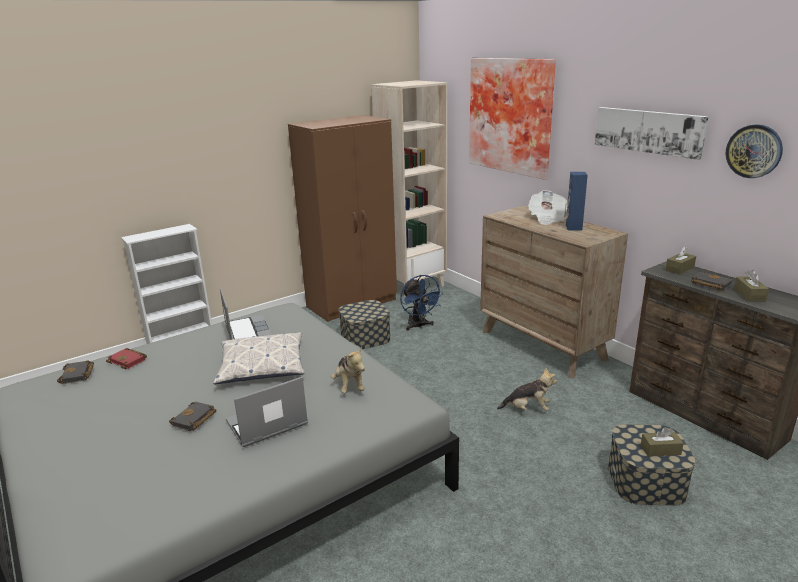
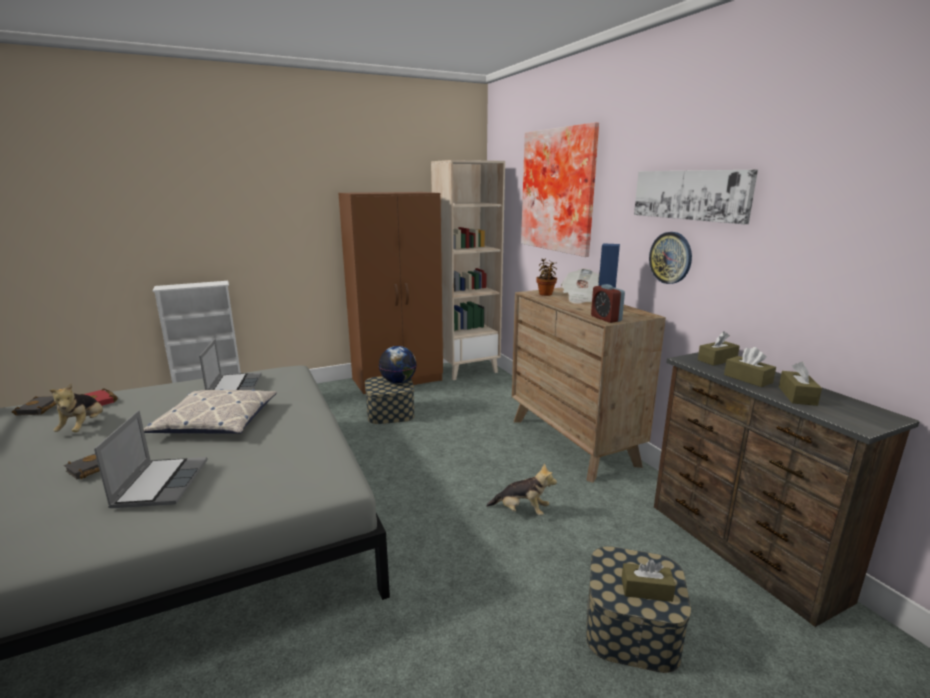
camera: 10 degrees right, 5 degrees down
(266, 424) = (160, 483): laptop -> laptop turned 105 degrees clockwise
(349, 386) = (285, 453): plush toy -> plush toy (83, 427)
(371, 307) = (398, 382): none -> globe
(419, 326) = (450, 408): blue fan -> none
(512, 215) = (546, 294): none -> potted plant
(582, 239) = (606, 318): none -> alarm clock
(709, 284) = (747, 379): black book -> brown tissue box
(754, 151) = (813, 209): wall clock -> wall clock (671, 258)

